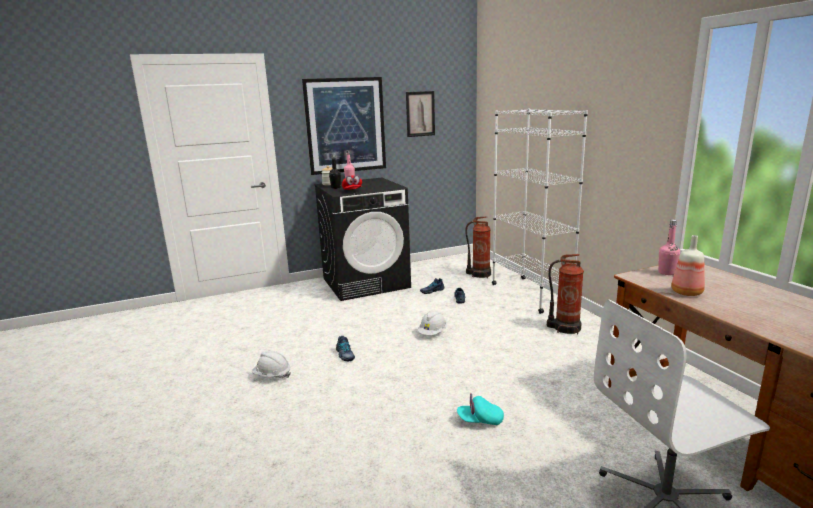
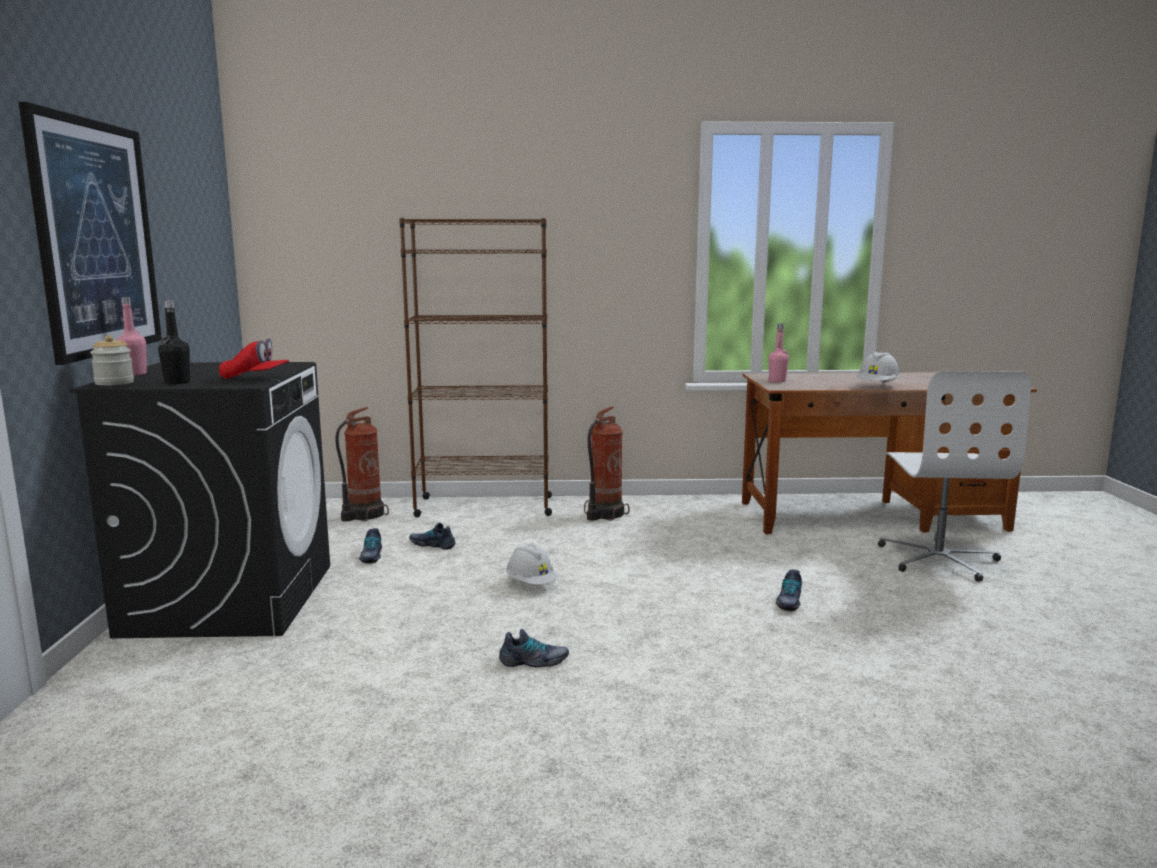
camera: 70 degrees left, 5 degrees down
(272, 375) = (549, 746): white hard hat -> white hard hat (877, 386)
(420, 114) = (183, 224): picture -> none
(480, 420) = (788, 601): turquoise cap -> shoe
(531, 294) = (484, 506): white bookcase -> brown bookcase
(686, 292) = (832, 385): bottle -> none

